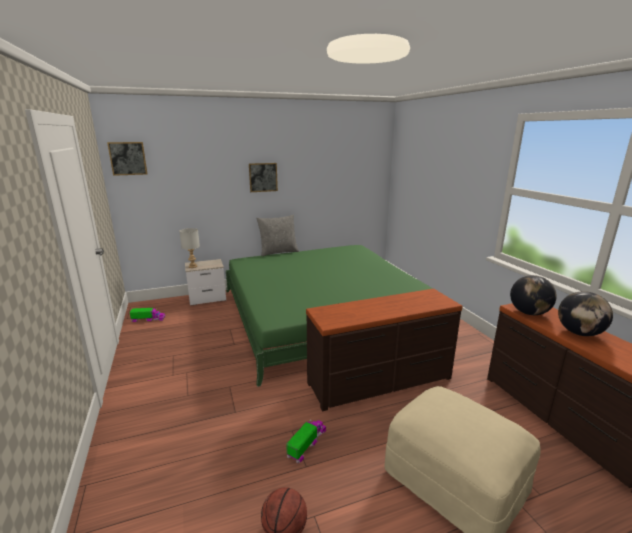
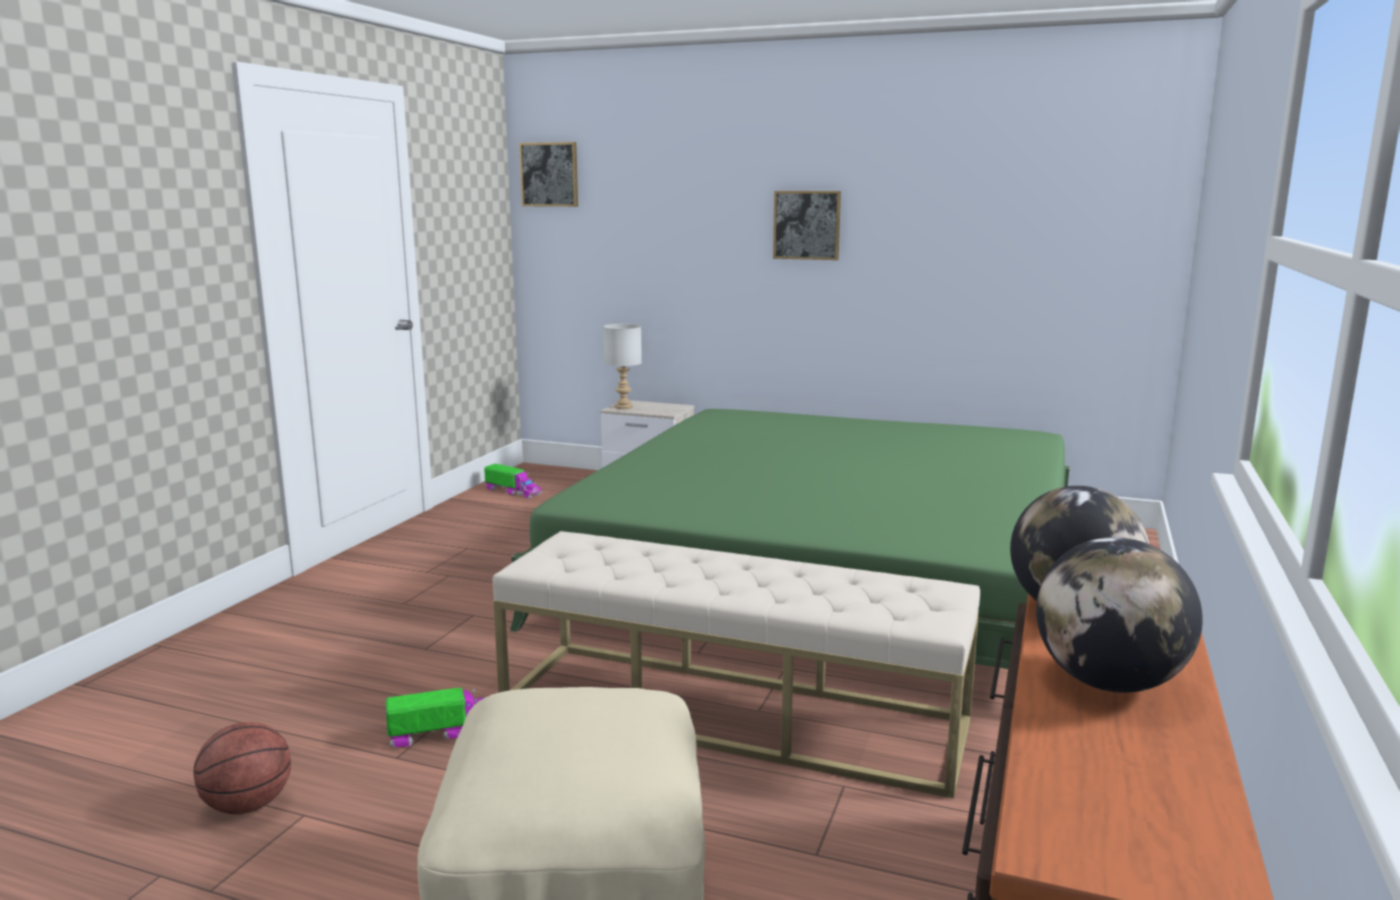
camera: 40 degrees right, 5 degrees down
(278, 252) = (821, 413): grey pillow -> none
(380, 381) = (733, 713): brown dresser -> beige bench

